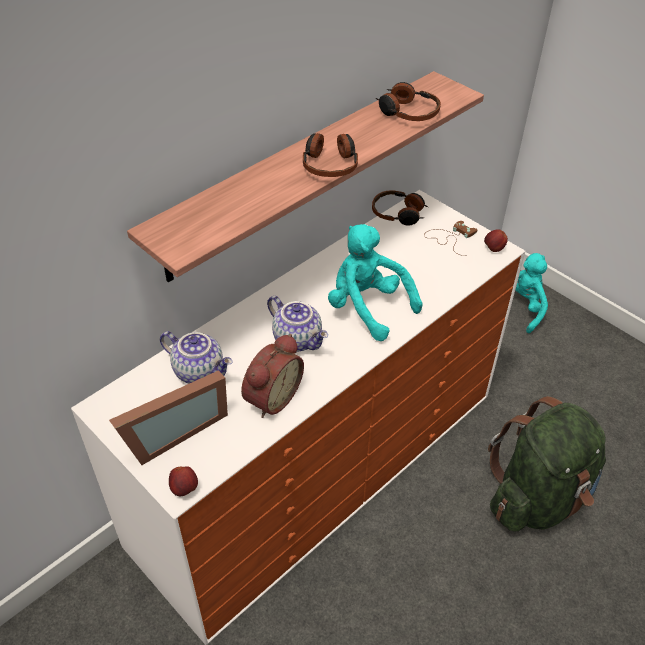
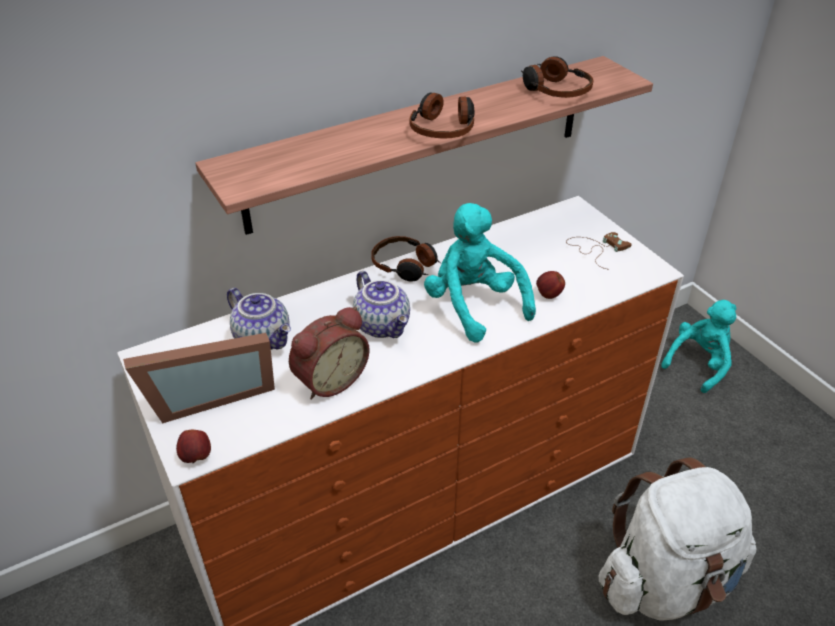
camera: 15 degrees right, 5 degrees down
(398, 214) = (545, 216): headphones -> headphones (405, 266)
(493, 249) = (645, 268): apple -> apple (548, 295)
(538, 497) = (666, 582): green backpack -> white backpack

